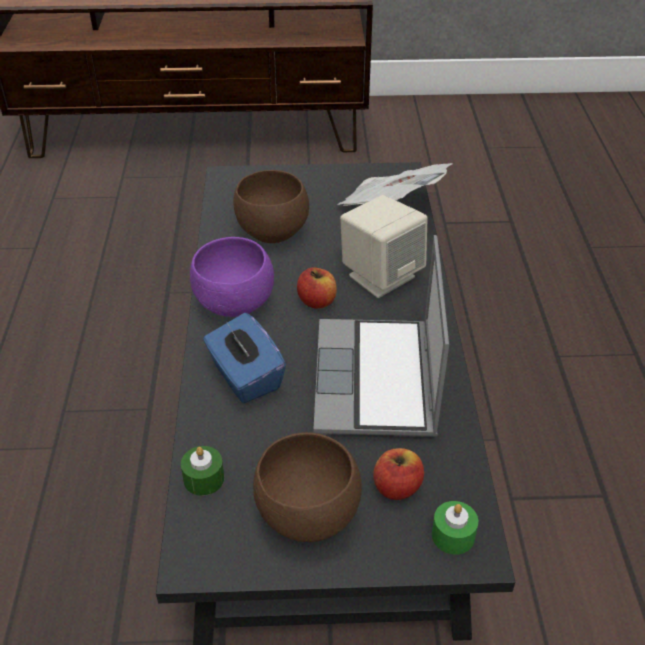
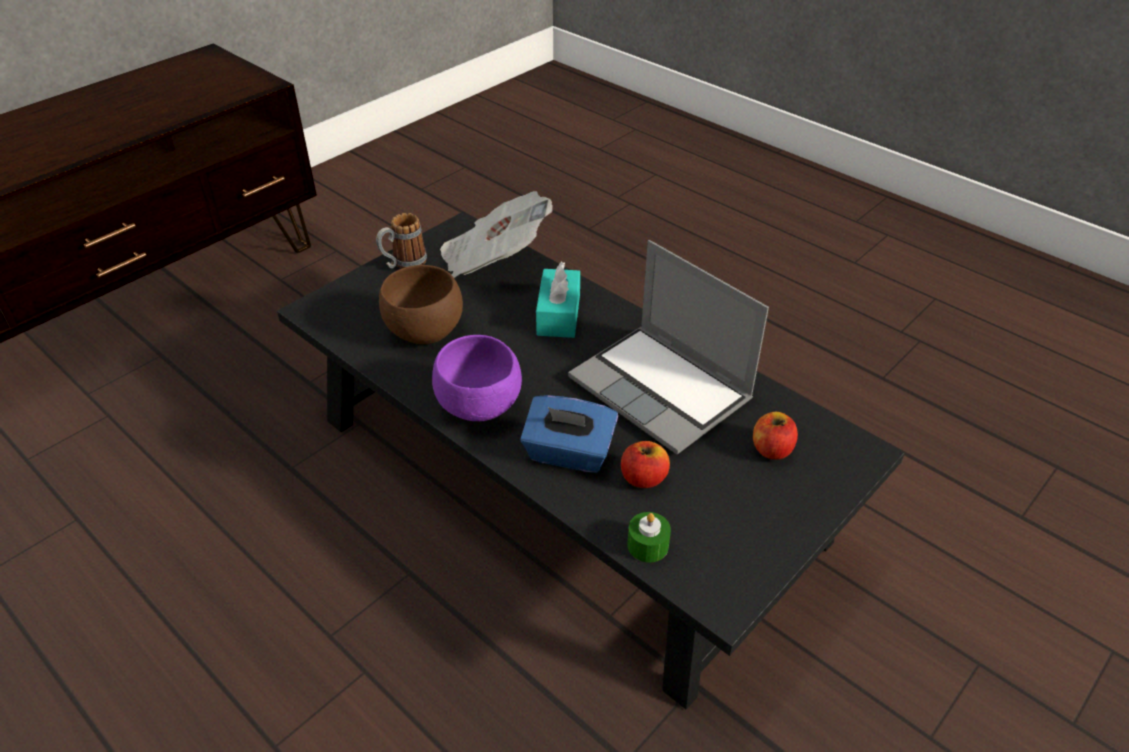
camera: 45 degrees left, 0 degrees up
(308, 518) = (750, 512): brown bowl -> none
(317, 301) = (539, 363): apple -> apple (643, 478)
(325, 177) = (403, 263): none -> mug
(381, 276) = (558, 314): beige speaker -> turquoise tissue box
(453, 535) = (841, 452): green candle -> none

